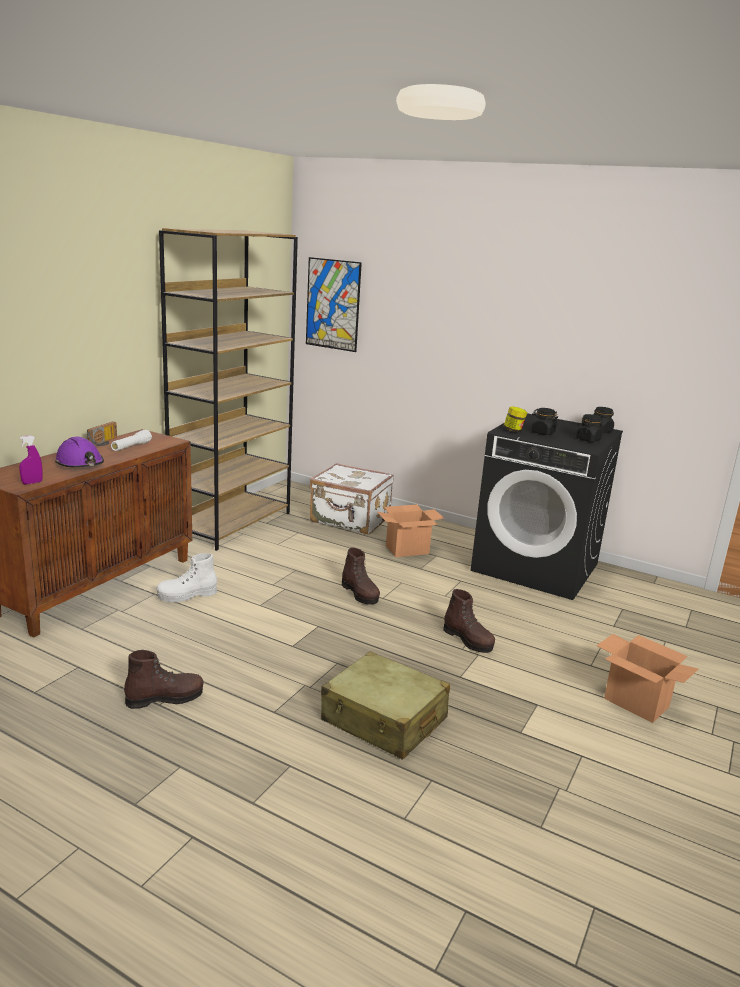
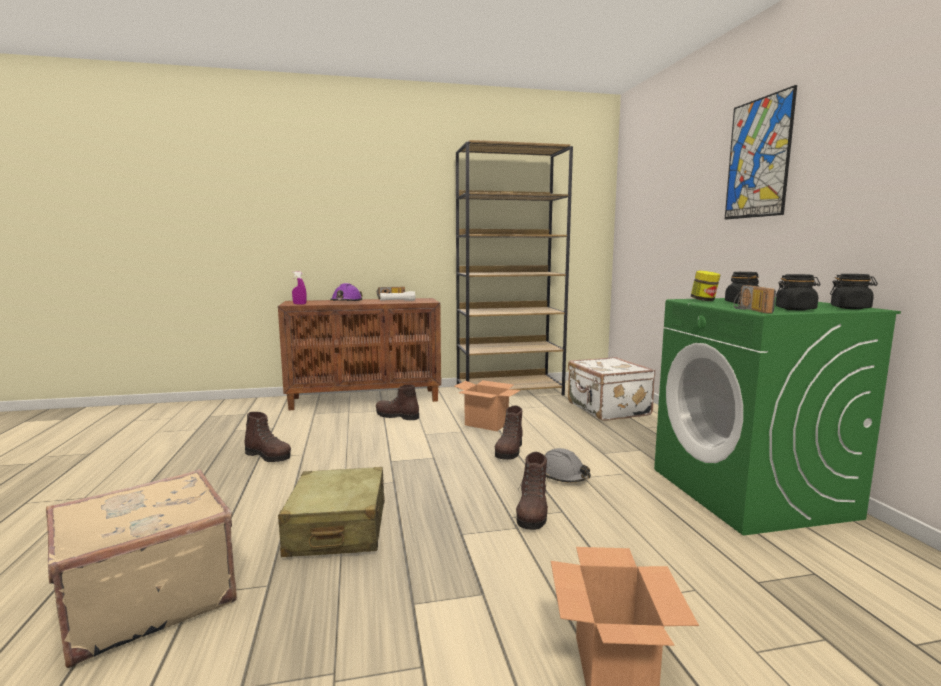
camera: 50 degrees right, 10 degrees down
(187, 595) = (396, 416): white boot -> brown boot
(333, 304) = (636, 213): picture -> picture (758, 158)
(383, 844) = (146, 599): none -> beige suitcase
(407, 550) = (619, 438): cardboard box -> cardboard box (487, 424)
(432, 600) = (563, 476): none -> grey hard hat
(536, 567) = (751, 493): black washing machine -> green washing machine
(576, 446) = (749, 310): none -> radio

